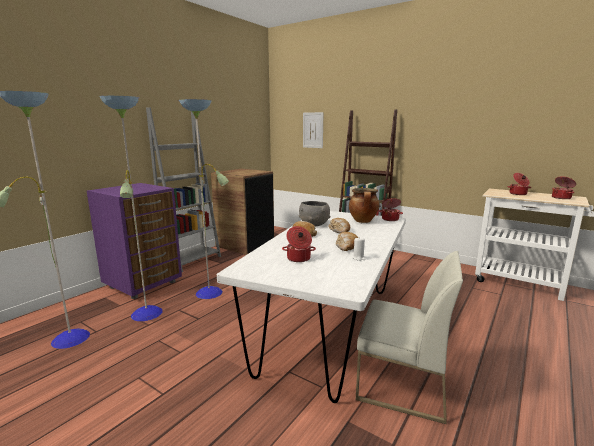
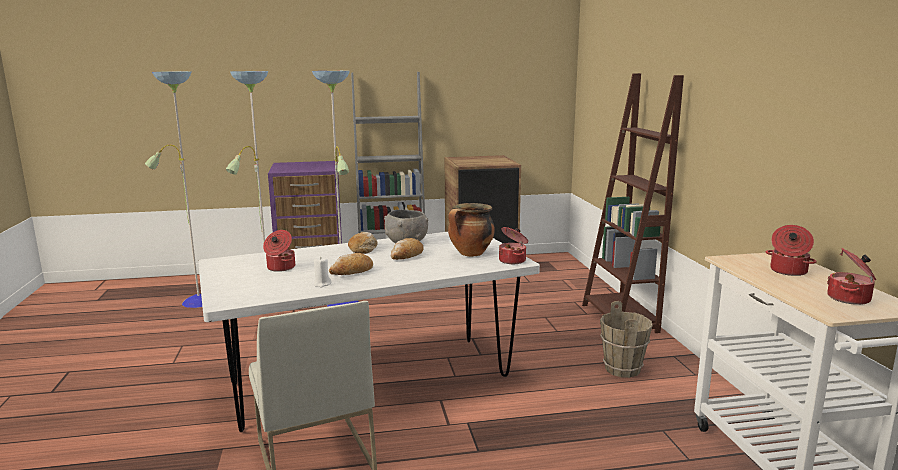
camera: 45 degrees right, 0 degrees up
(313, 130) = (608, 103): picture -> none
(410, 270) = (623, 369): none -> brown bucket

